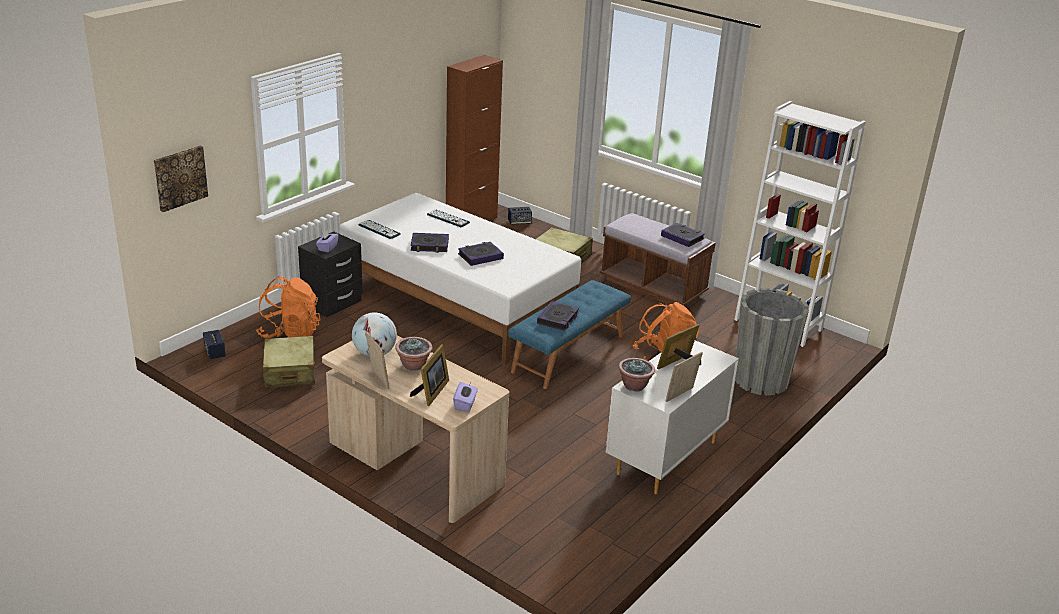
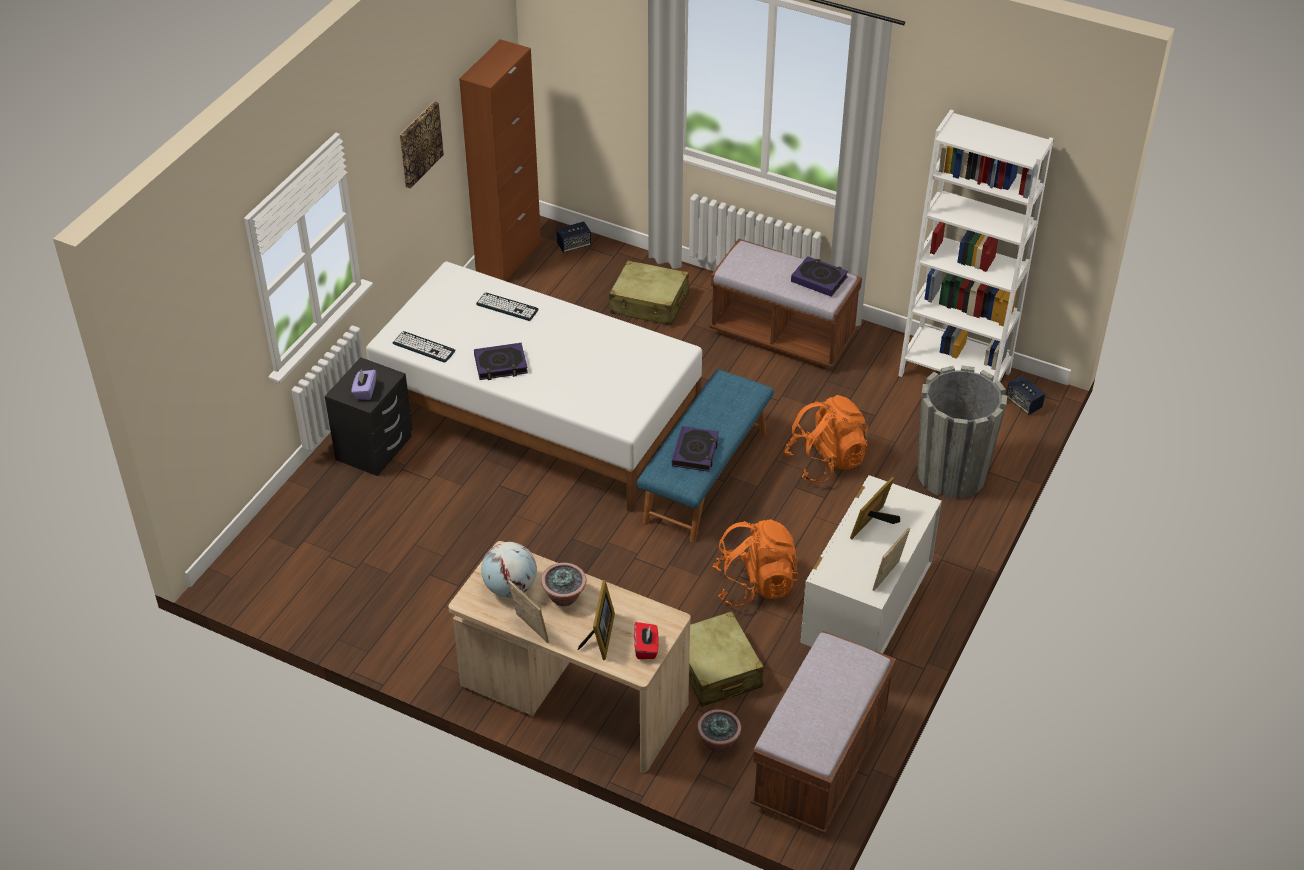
camera: 10 degrees left, 15 degrees up
(180, 177) = (185, 378): picture -> picture (419, 144)
(215, 352) = (256, 567): speaker -> speaker (1023, 403)
(289, 333) = (339, 513): orange backpack -> orange backpack (755, 585)
(290, 372) = (366, 580): beige suitcase -> beige suitcase (716, 669)
(465, 404) = (646, 648): purple tissue box -> red tissue box
(480, 256) = (573, 373): book -> none
(600, 542) = (820, 763): none -> brown bench
(634, 386) = (831, 573): potted plant -> potted plant (718, 742)

